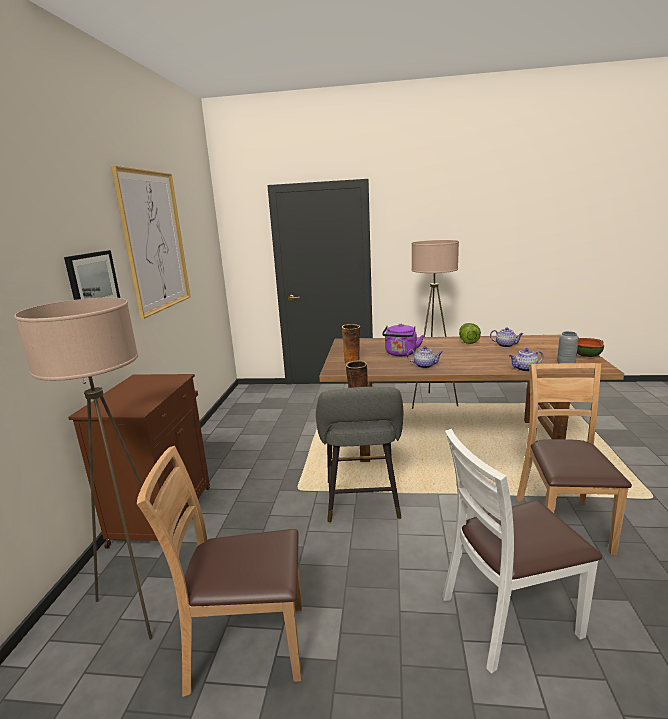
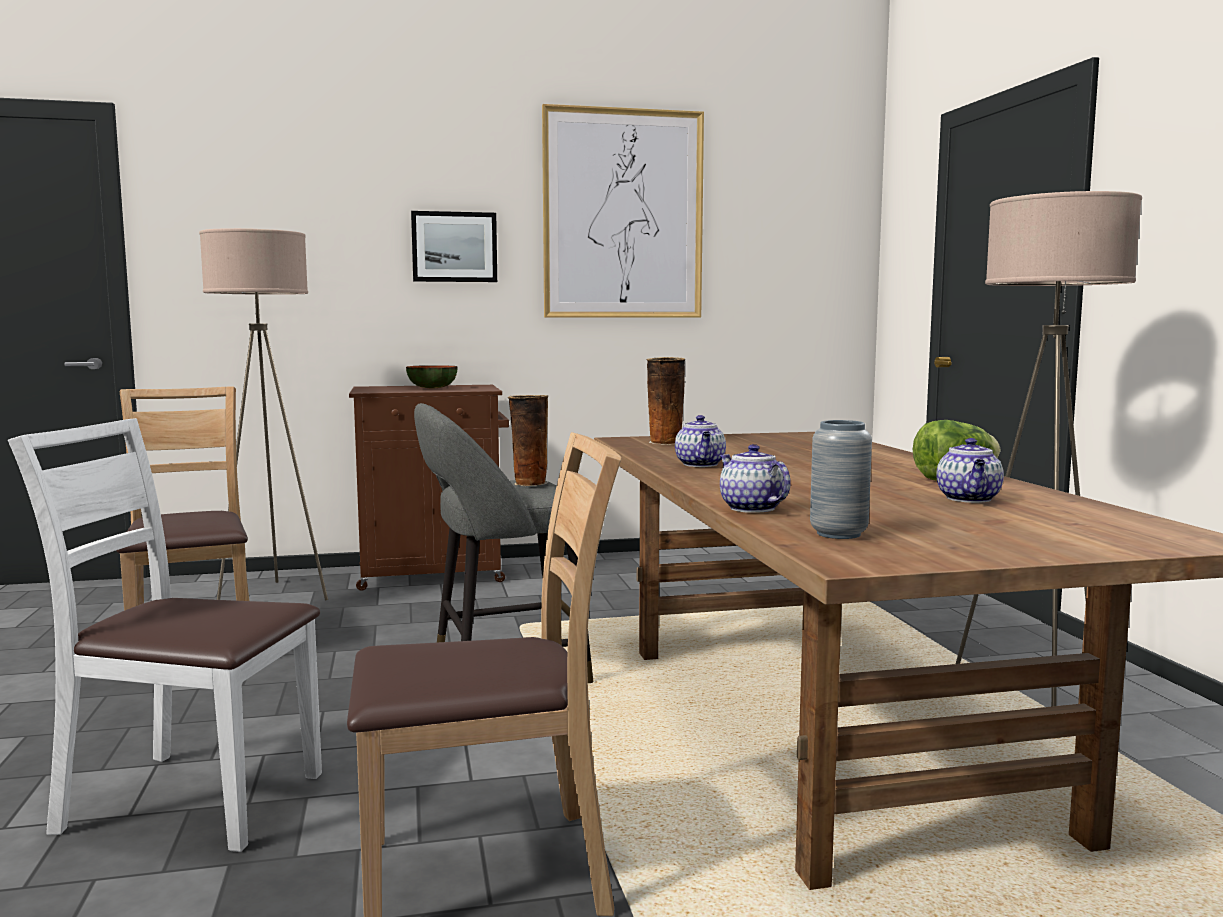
camera: 70 degrees right, 10 degrees down
(401, 354) = (770, 454): purple kettle -> none
(508, 618) = (190, 800): white chair -> white chair turned 45 degrees counterclockwise
(587, 355) = (989, 555): bowl -> bowl (431, 388)

